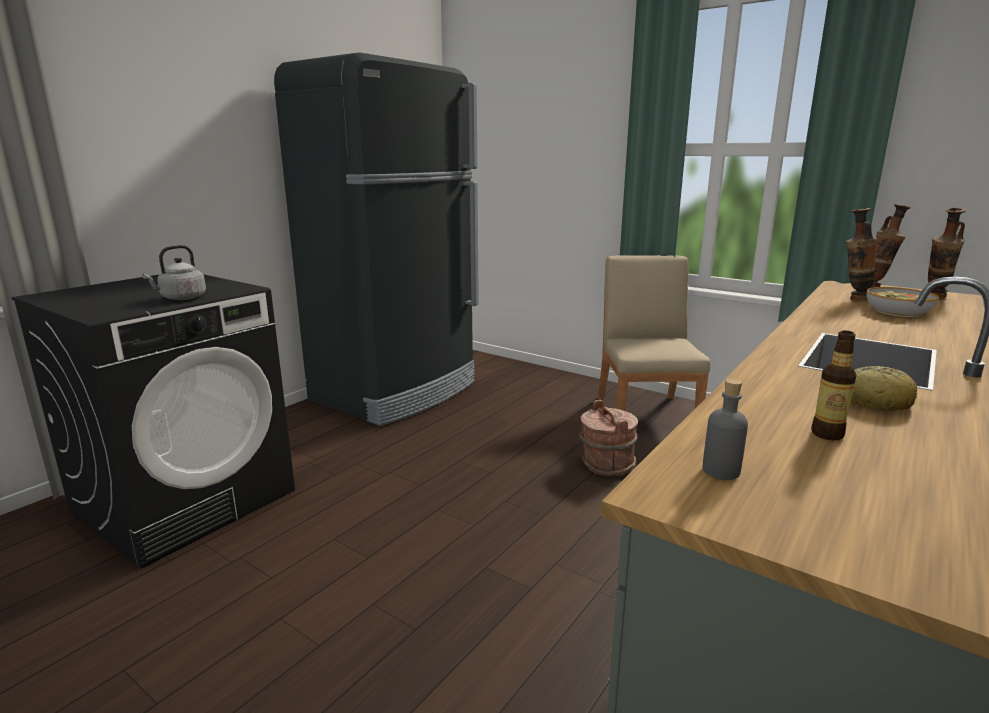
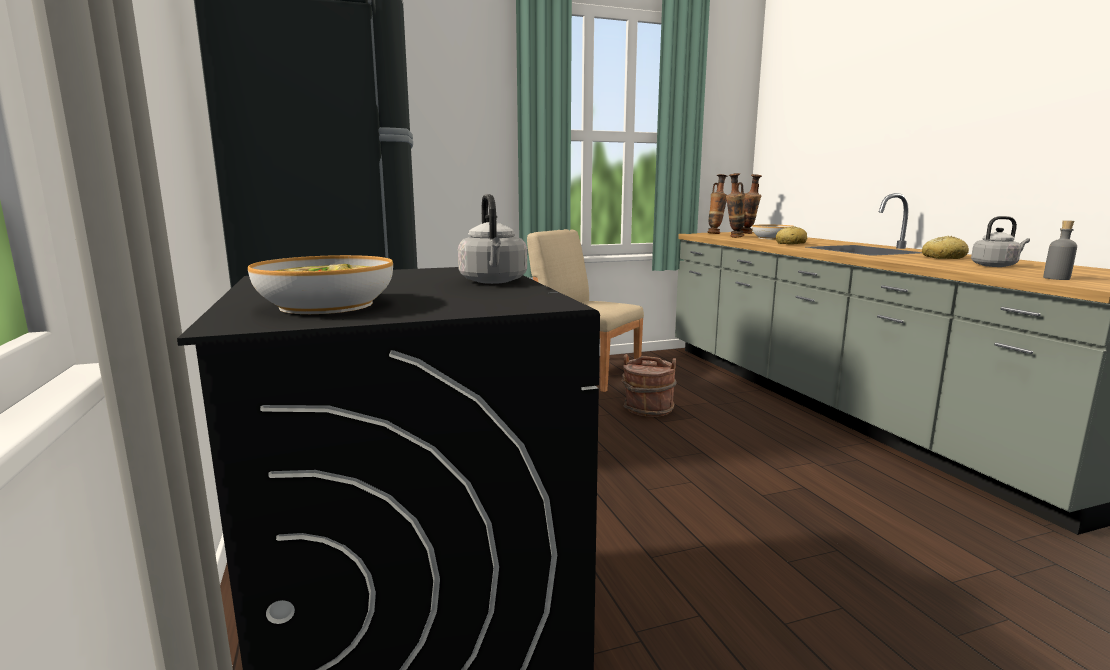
camera: 55 degrees left, 5 degrees down
(87, 294) = (325, 305): none -> bowl
(827, 434) = (995, 266): bottle -> grey kettle
(845, 324) = (790, 243): none -> bread

